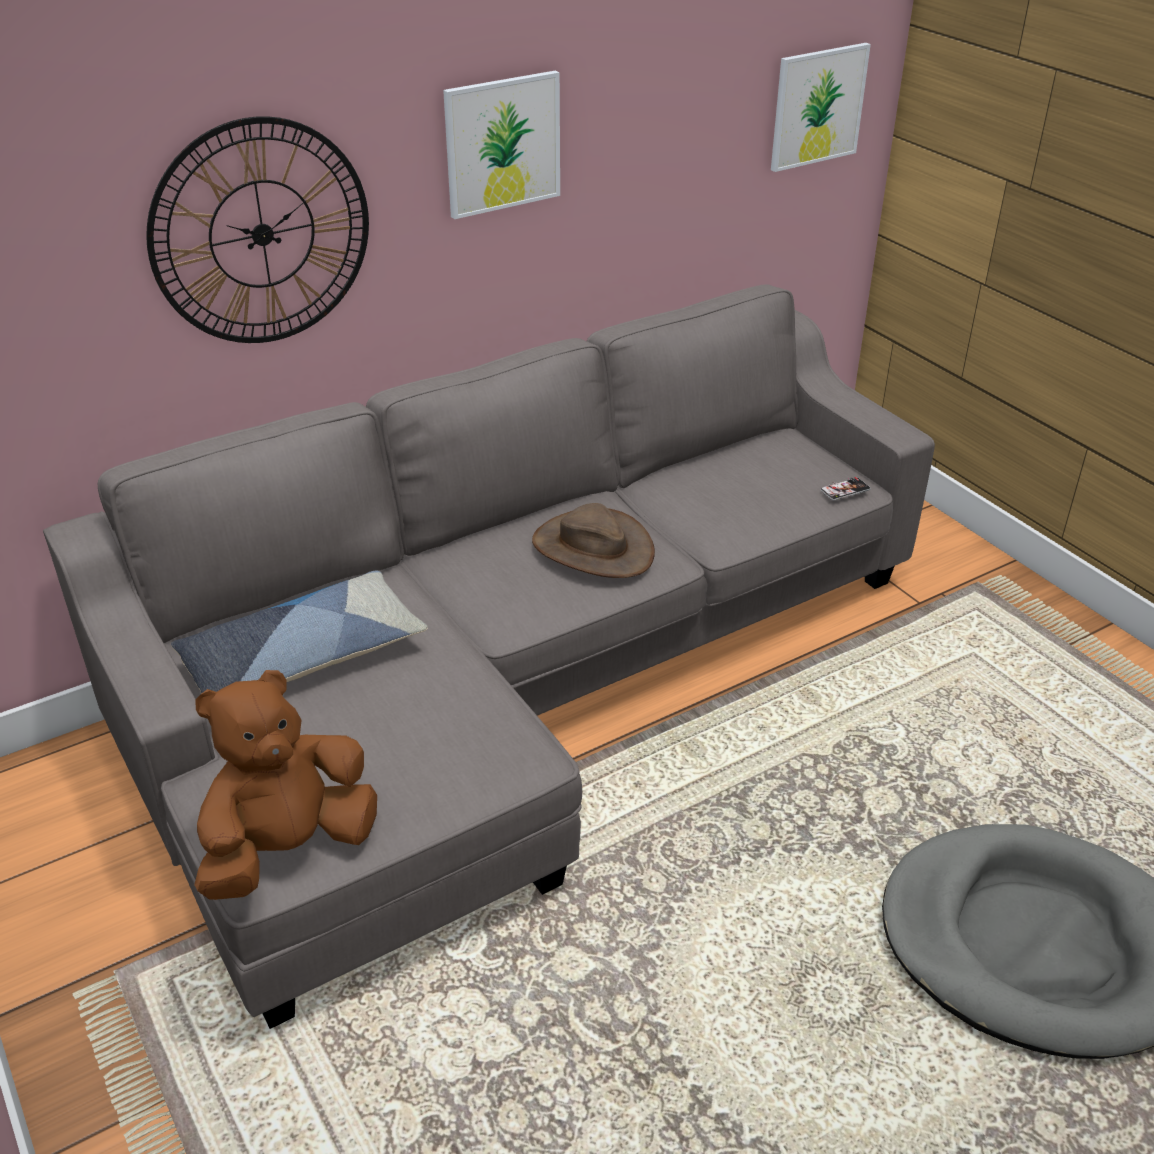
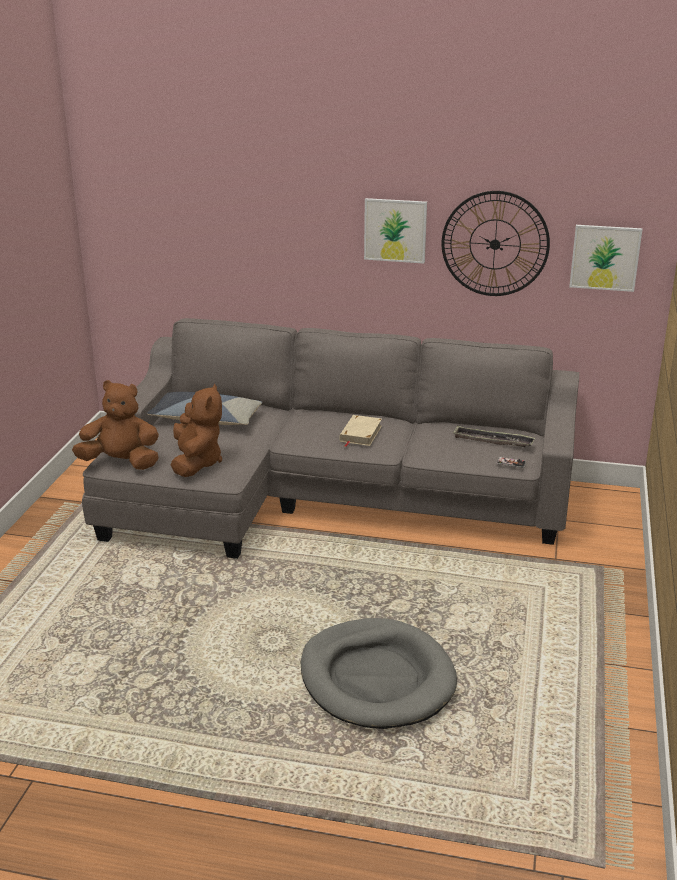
camera: 45 degrees right, 10 degrees down
(262, 234) = (272, 241): wall clock -> wall clock (495, 244)
(427, 757) = (196, 463): none -> brown plush toy
(592, 548) = (360, 434): brown hat -> beige book
(771, 467) = (493, 441): none -> tray

